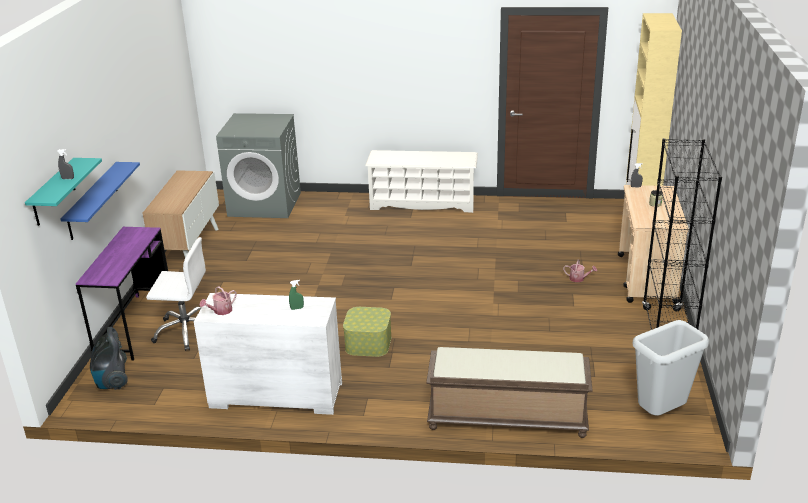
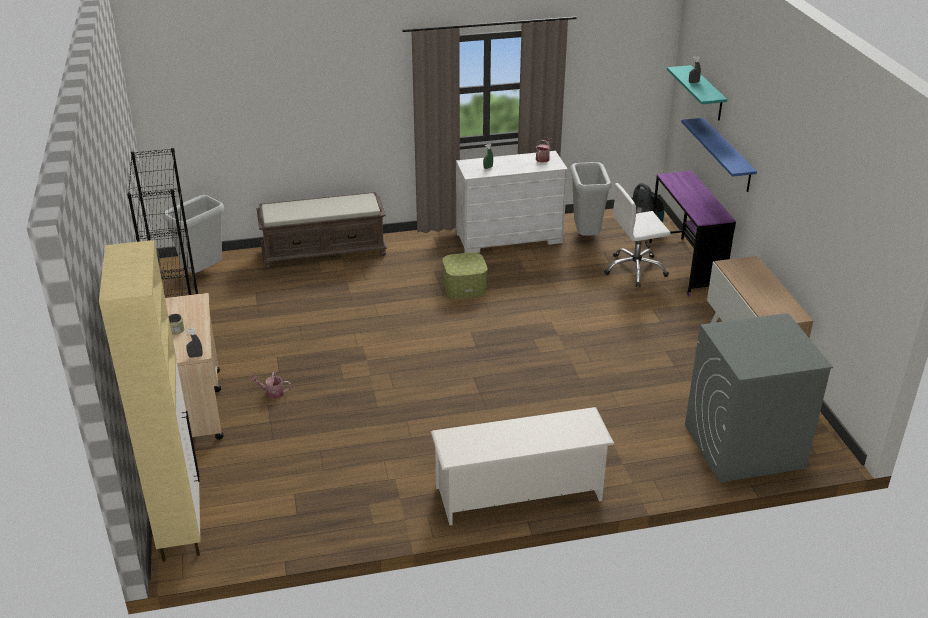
camera: 160 degrees right, 5 degrees up
(189, 380) = (586, 236): none -> grey trash can

